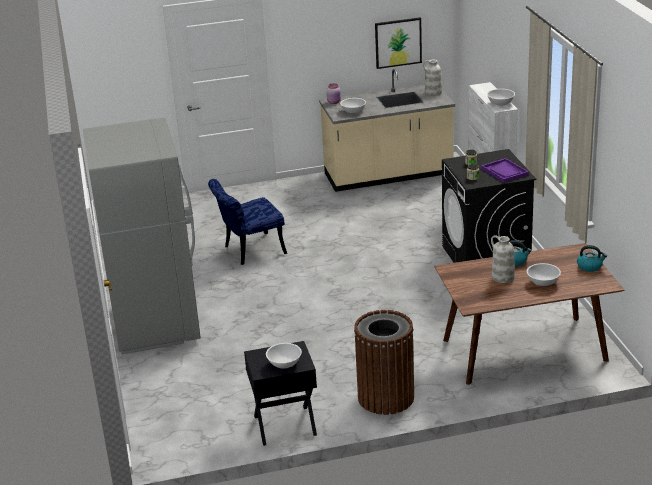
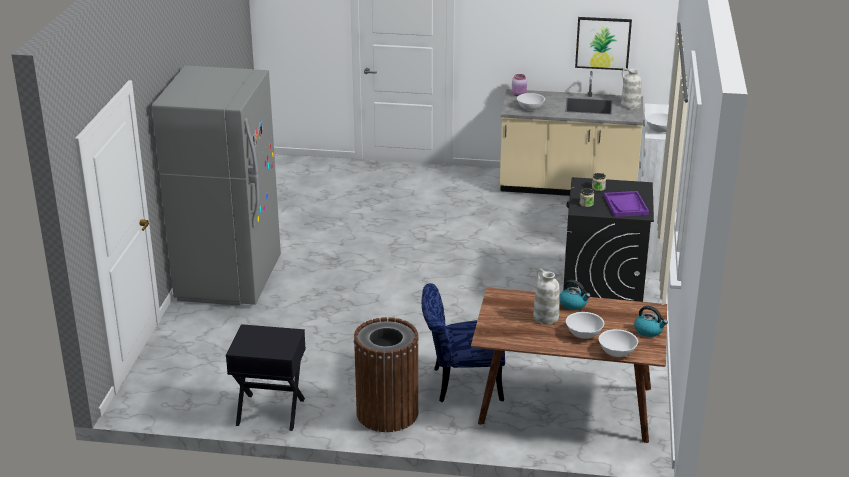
camera: 20 degrees right, 0 degrees up
(249, 251) = (370, 231): blue chair -> blue chair (460, 384)
(284, 363) = (267, 346): white bowl -> white bowl (617, 352)

